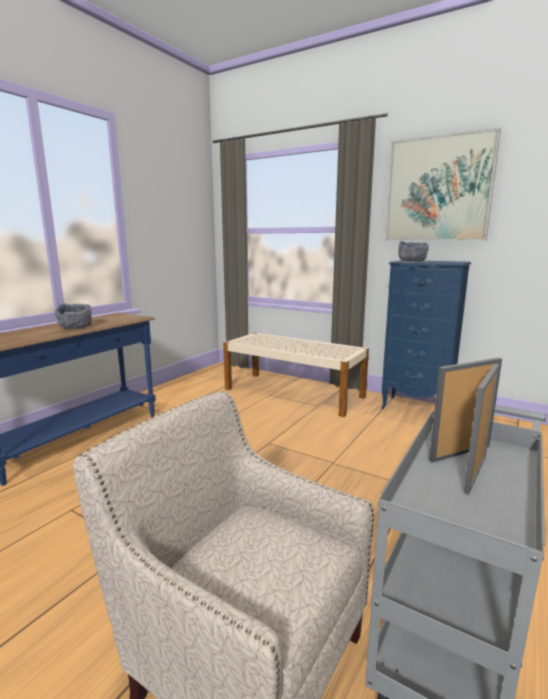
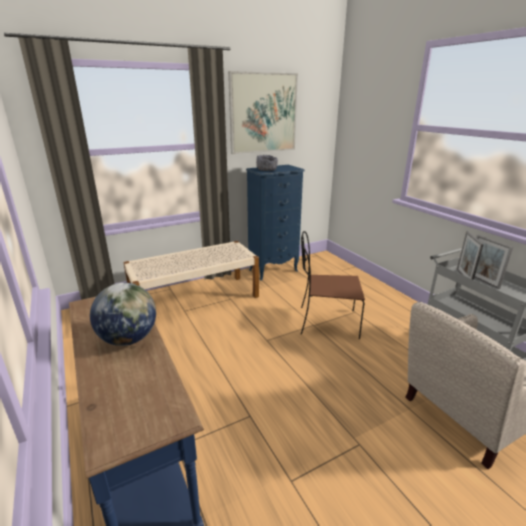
camera: 60 degrees left, 10 degrees up
(75, 327) = (128, 339): grey bowl -> globe
(351, 469) = (326, 322): none -> brown chair

